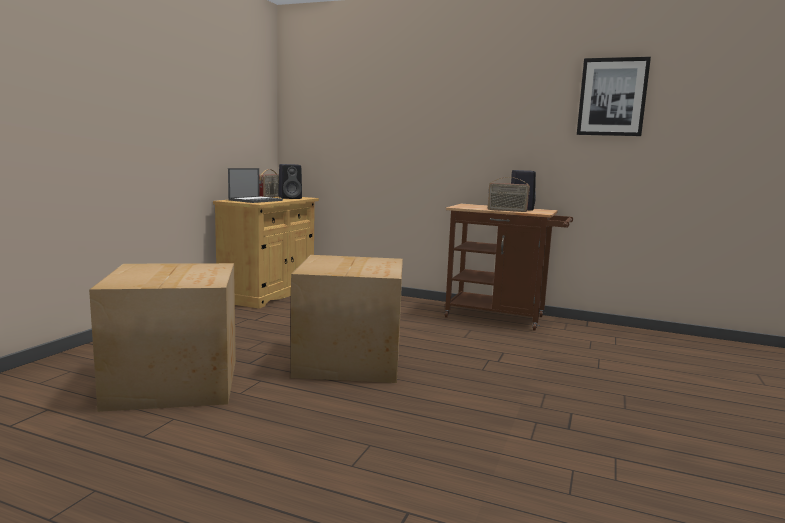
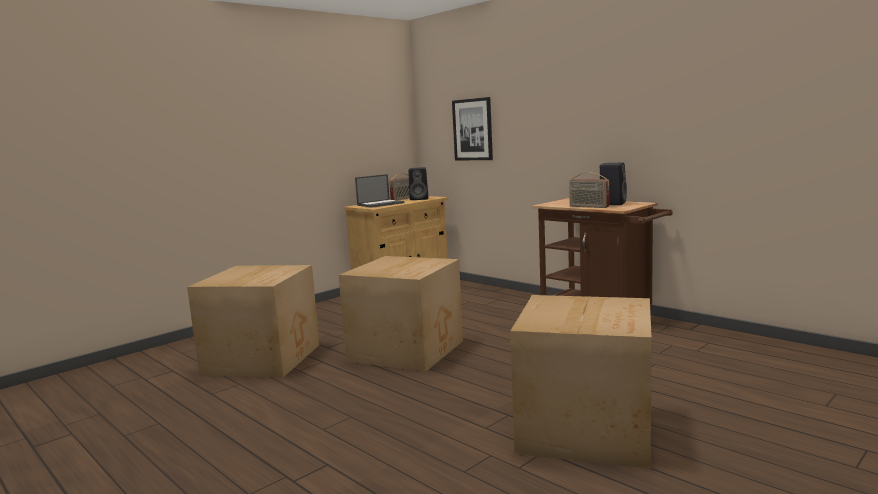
camera: 25 degrees right, 0 degrees up
(612, 97) = (704, 76): picture -> picture (473, 129)
(624, 428) = (588, 429): none -> cardboard box

